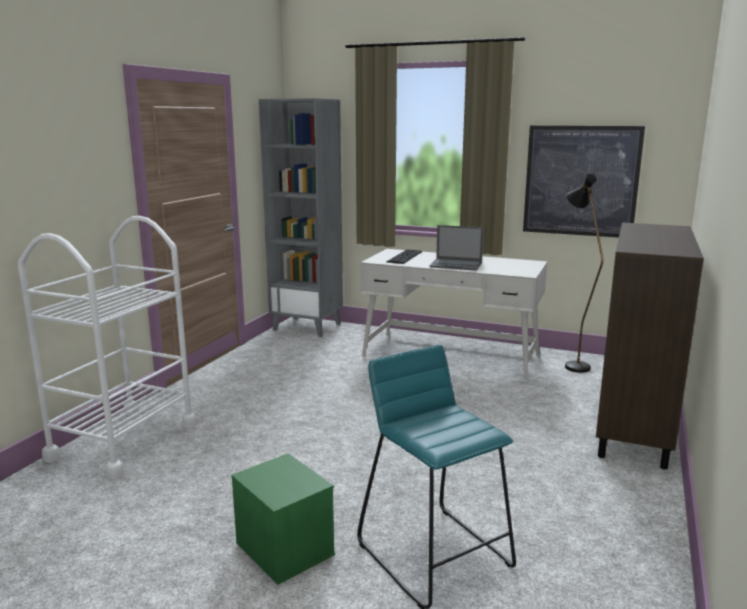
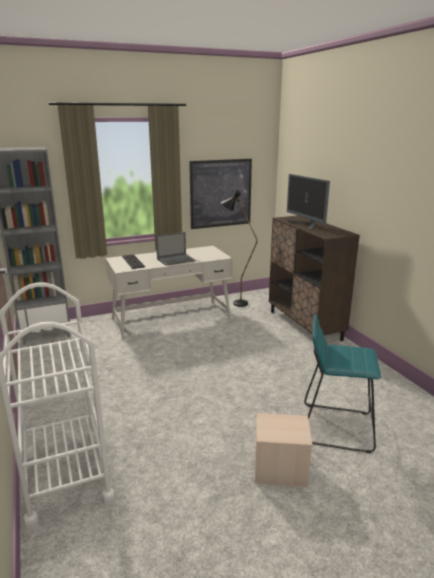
camera: 45 degrees left, 5 degrees up
(283, 548) = (279, 469): green storage box -> beige storage box
(645, 235) = (306, 225): none -> monitor

